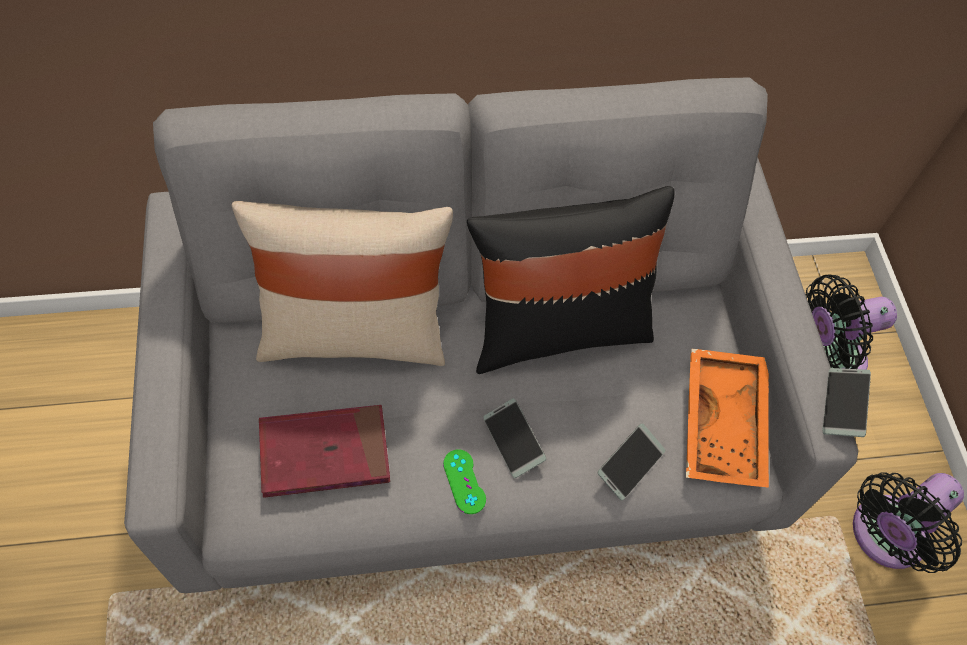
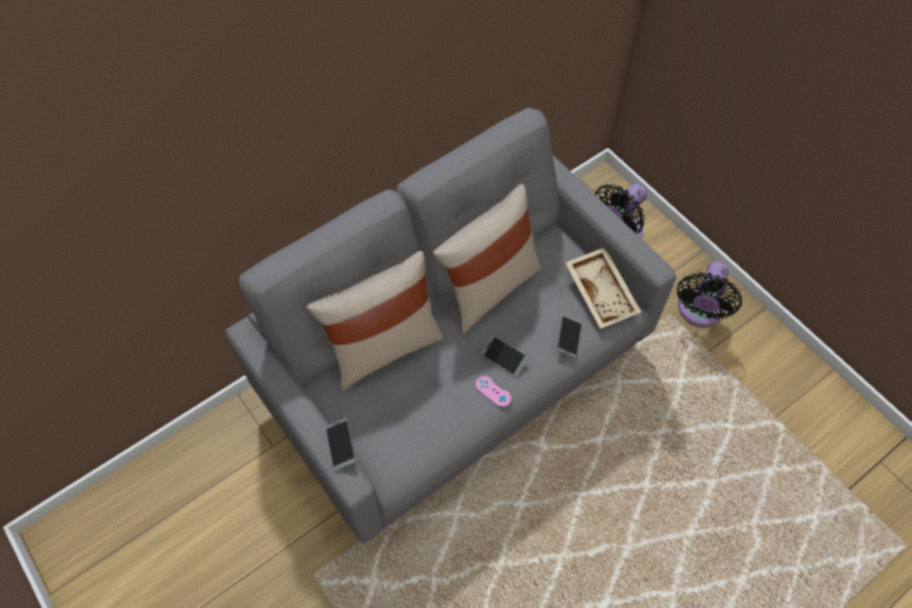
camera: 25 degrees left, 0 degrees up
(324, 453) = (412, 417): red book -> none
(464, 481) = (493, 391): green game controller -> pink game controller
(557, 328) = (489, 288): black pillow -> beige pillow
(725, 425) = (602, 292): orange tray -> beige tray
(843, 405) = (656, 252): phone -> phone (341, 446)

